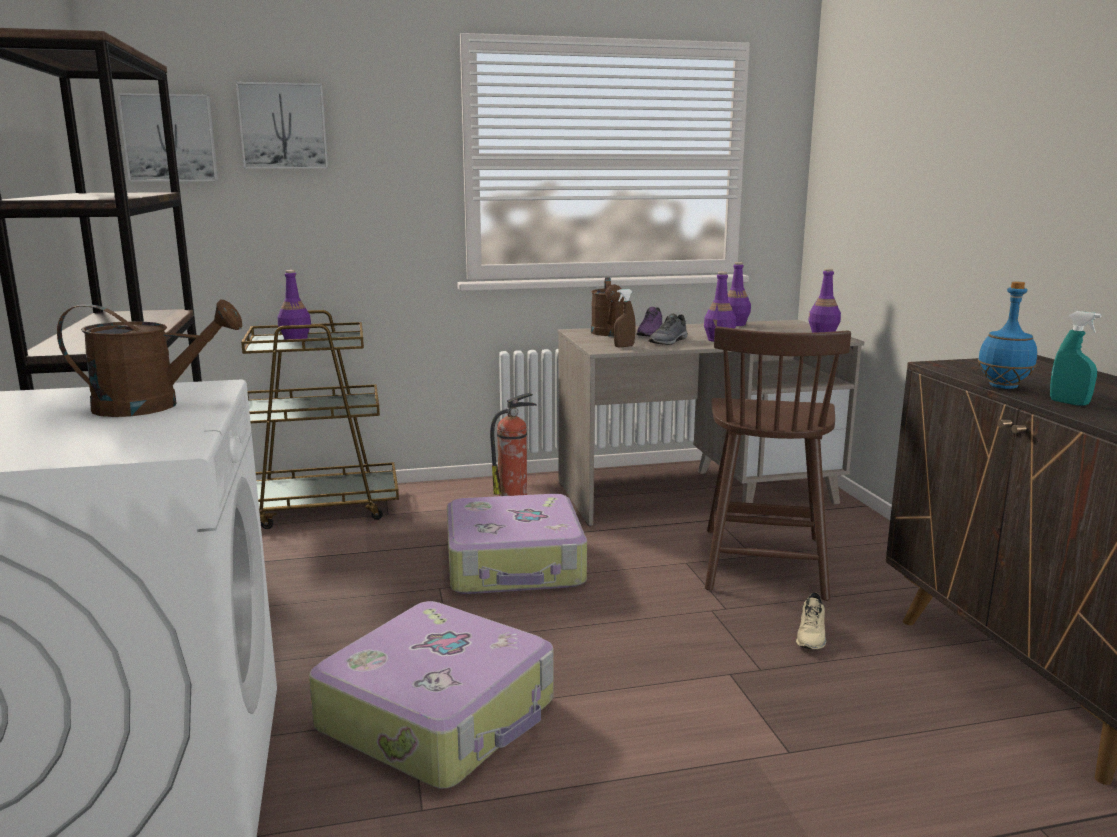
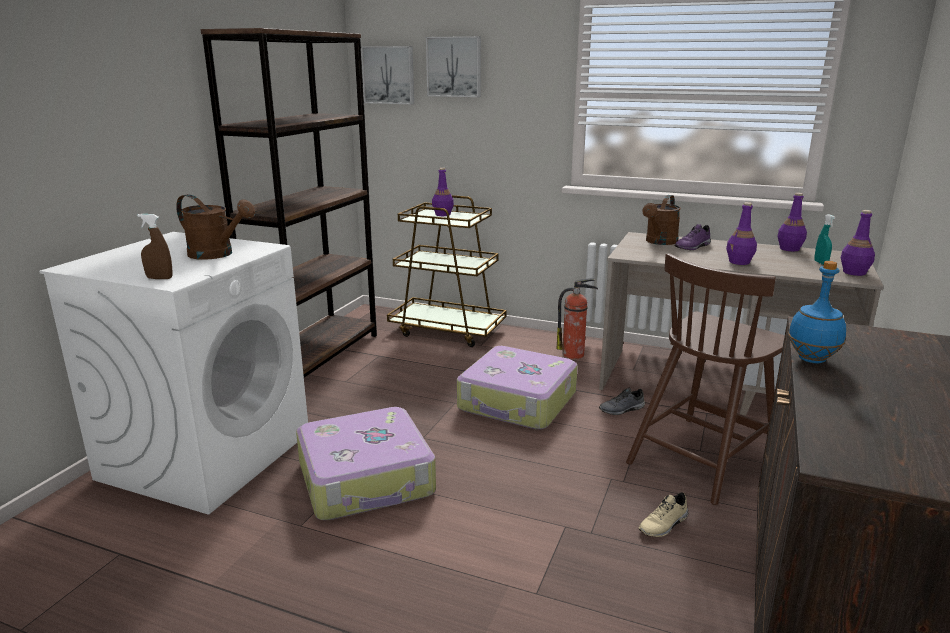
camera: 35 degrees right, 5 degrees up
(624, 346) = (646, 255): brown spray bottle -> brown spray bottle (159, 278)
(669, 342) = (692, 257): grey shoe -> grey shoe (622, 410)
(1069, 403) = (834, 390): turquoise spray bottle -> turquoise spray bottle (820, 263)

